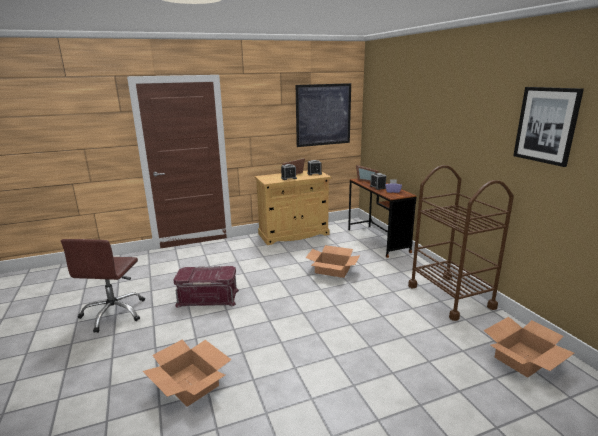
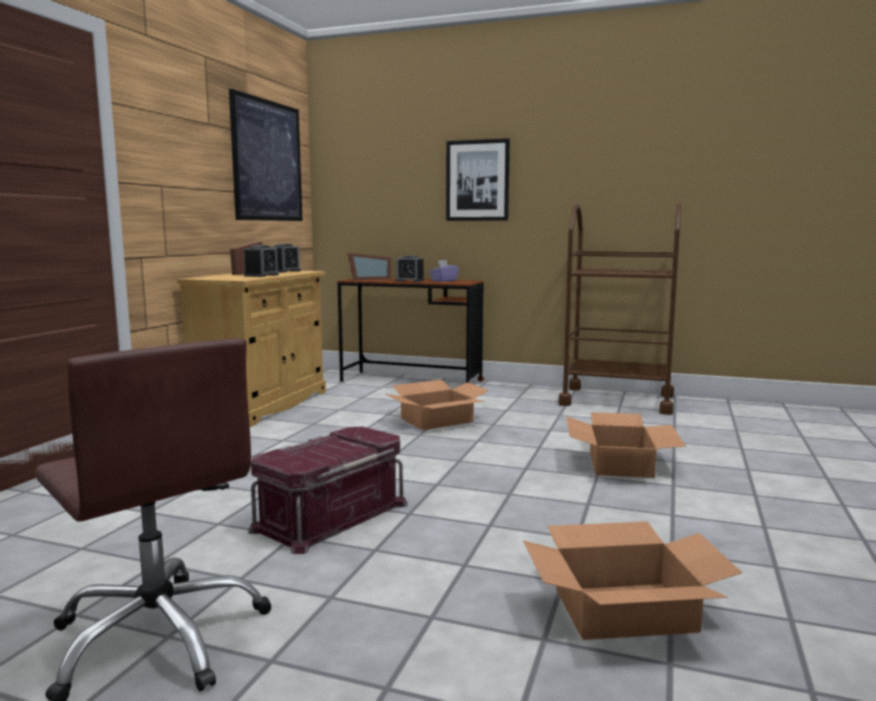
camera: 50 degrees left, 10 degrees down
(523, 359) = (777, 417): cardboard box -> cardboard box (620, 464)
(546, 125) = (707, 132): picture -> picture (477, 180)

